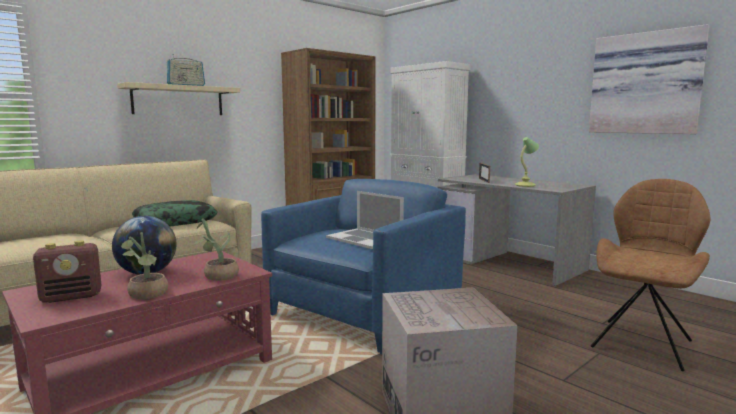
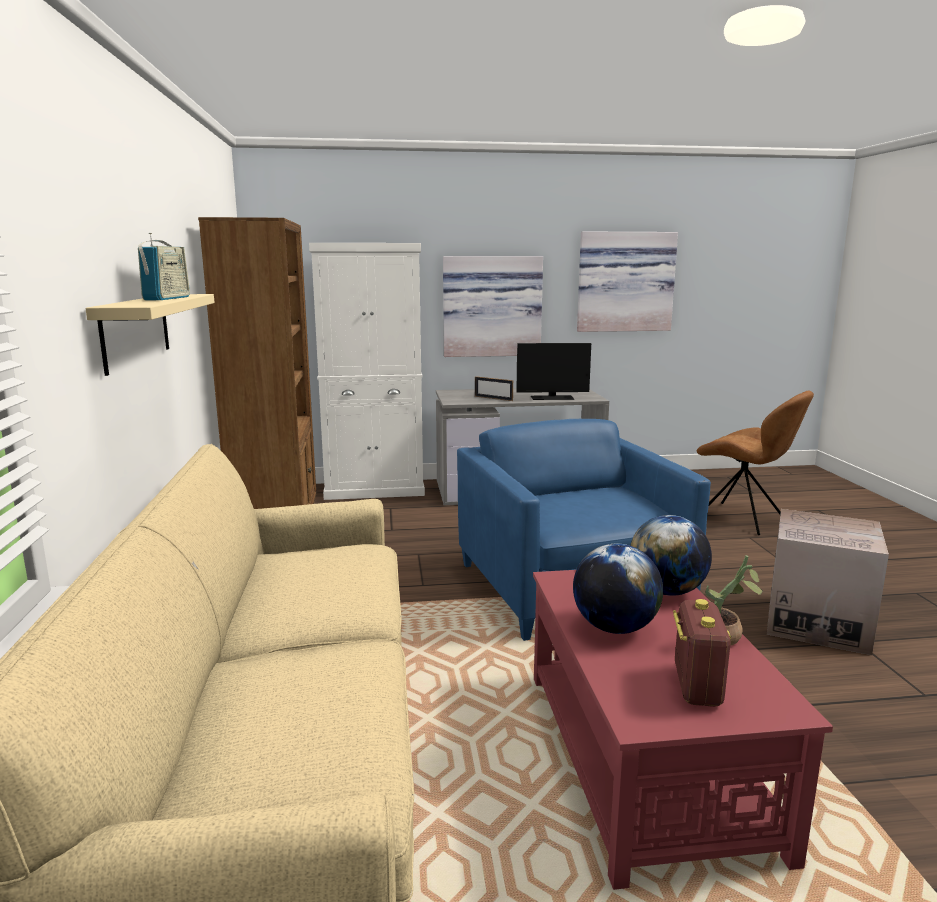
camera: 55 degrees left, 5 degrees up
(175, 222) = (318, 570): pillow -> none
(217, 276) = (667, 591): potted plant -> globe
(364, 239) = (599, 499): laptop -> none
(520, 110) = (491, 306): none -> picture
(526, 185) = (552, 398): table lamp -> monitor
(642, 342) = (742, 519): brown chair -> brown chair turned 150 degrees clockwise

